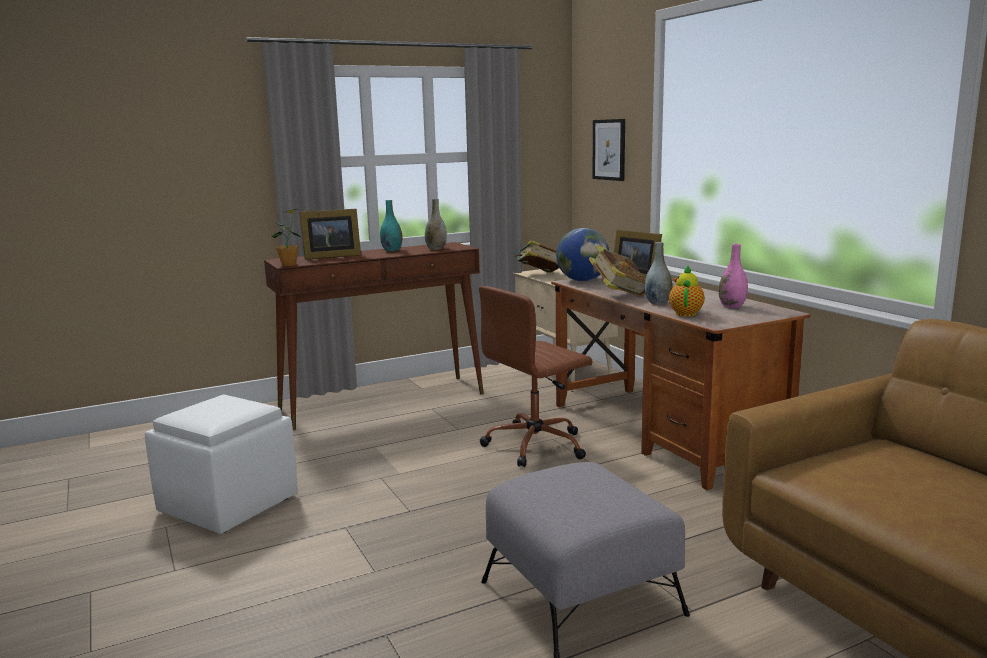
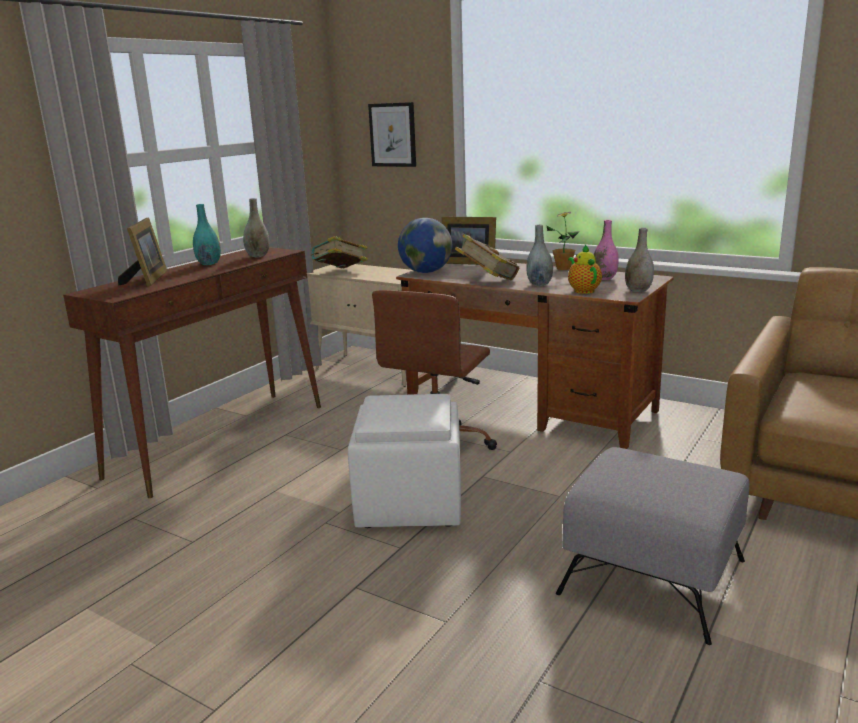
camera: 30 degrees left, 5 degrees up
(228, 504) = (181, 608): white ottoman -> white ottoman (409, 503)
(289, 264) = (118, 296): potted plant -> potted plant (563, 268)
(330, 256) = (148, 279): picture frame -> picture frame turned 45 degrees counterclockwise
(740, 320) = (638, 290): none -> grey vase

